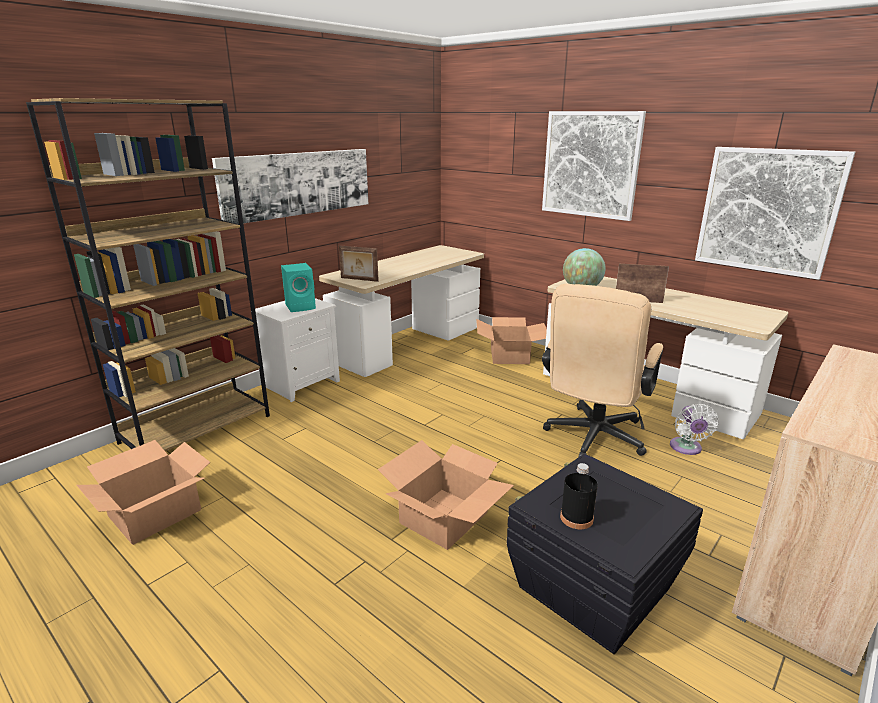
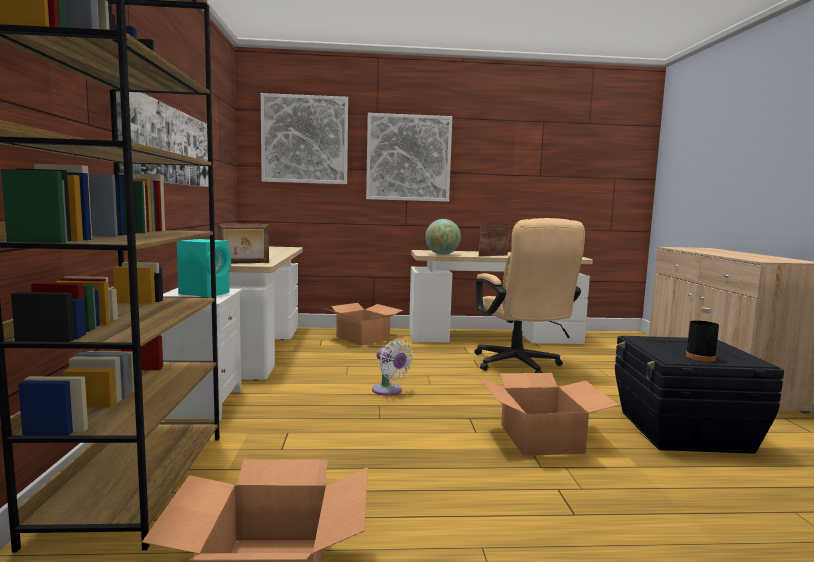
camera: 45 degrees left, 15 degrees down
(686, 448) = (571, 355): white fan -> white fan (389, 391)
(767, 211) = (544, 186): picture -> picture (305, 139)

